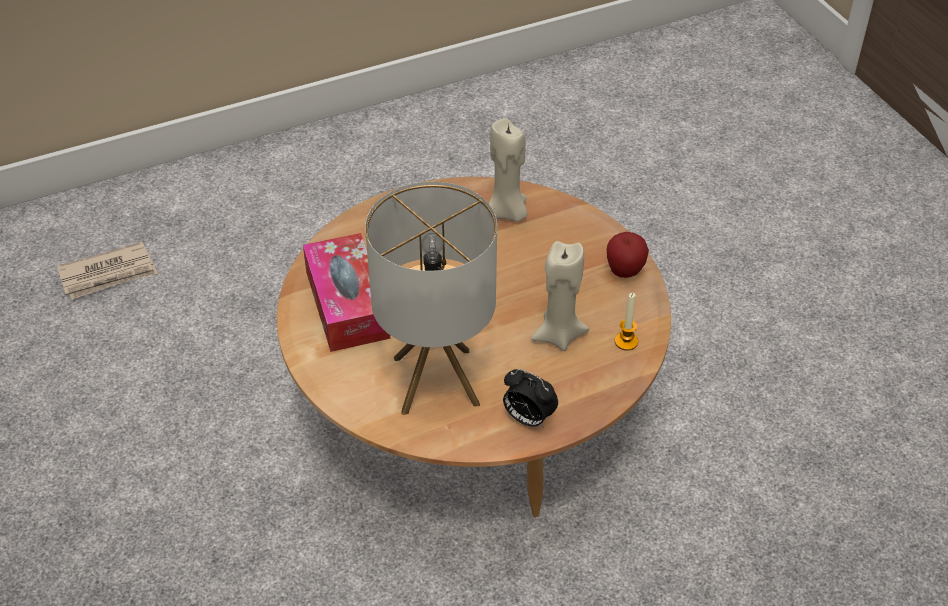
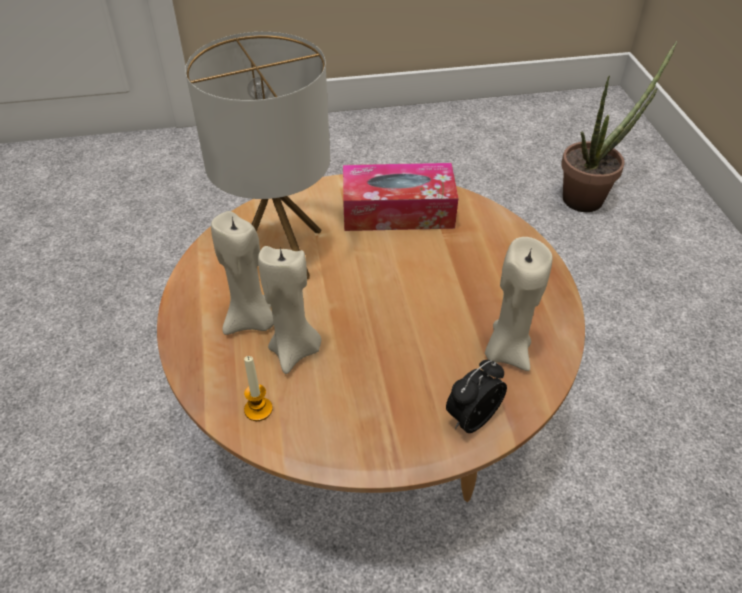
camera: 105 degrees right, 0 degrees up
(108, 274) = (589, 196): newspaper -> potted plant
(527, 418) = (200, 302): alarm clock -> alarm clock (472, 418)
(536, 373) = (252, 321): none -> beige candle
(624, 272) = (372, 443): apple -> none

